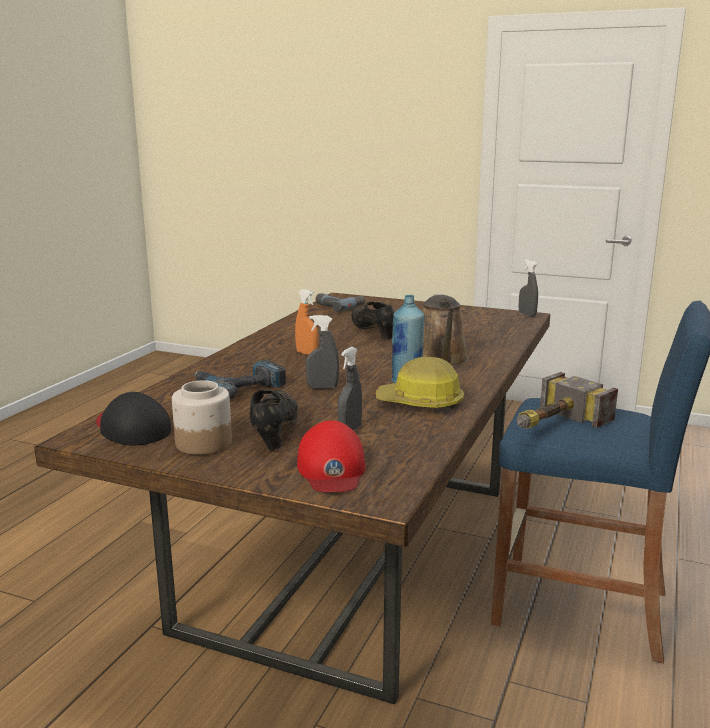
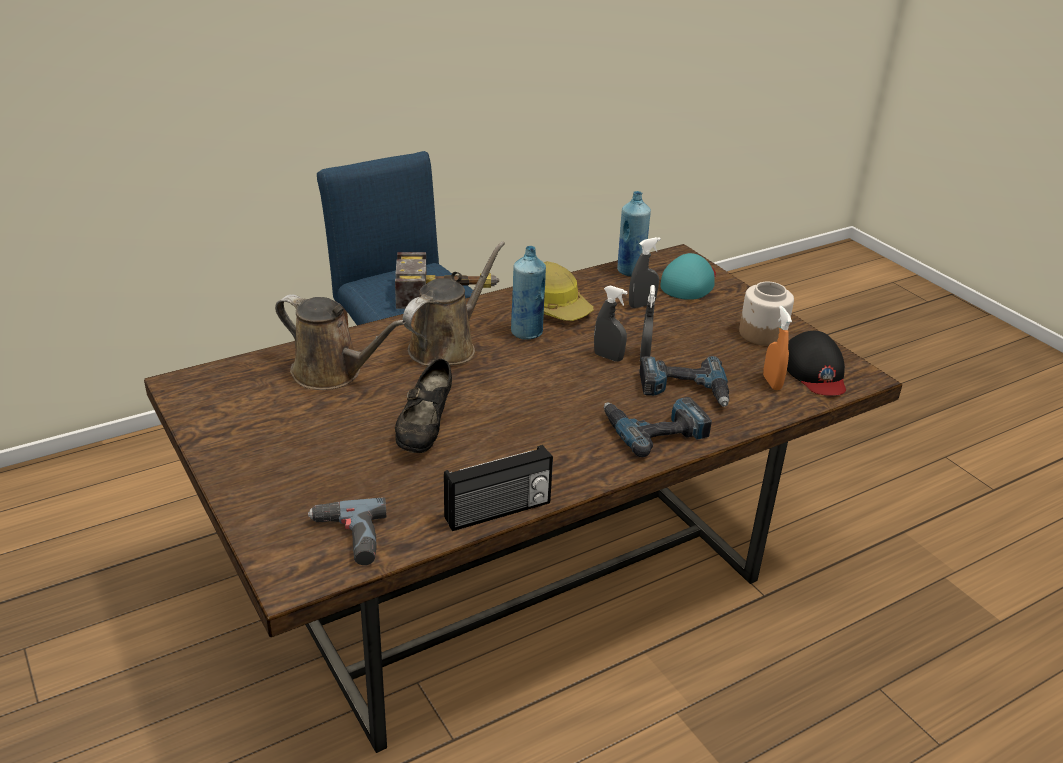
camera: 145 degrees left, 15 degrees up
(239, 364) = (654, 429): none -> power drill
(274, 433) = (701, 323): black shoe -> none
(286, 323) = (498, 512): none -> radio
(307, 353) = (560, 418): orange spray bottle -> orange spray bottle (772, 382)
(331, 469) = (689, 282): red cap -> turquoise cap
(410, 458) = (630, 271): none -> blue bottle
(472, 335) = (332, 373): none -> brown watering can
(527, 315) = (179, 385): grey spray bottle -> grey spray bottle (644, 357)

